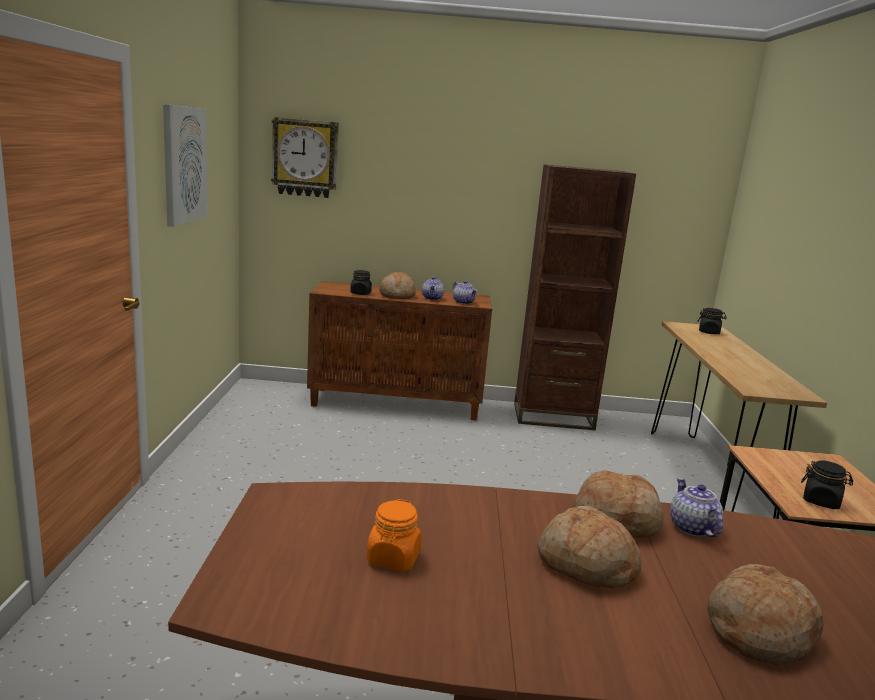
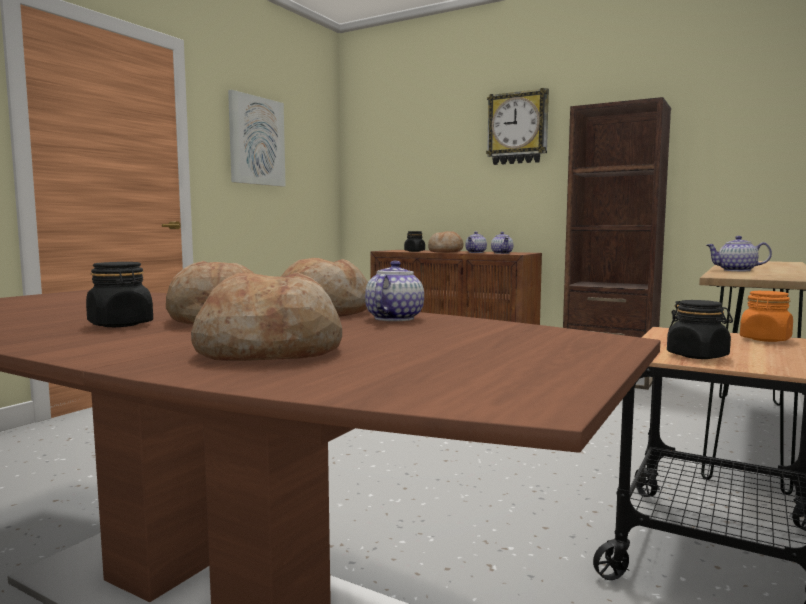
camera: 30 degrees right, 10 degrees down
(305, 158) = (385, 146): wall clock -> wall clock (518, 128)
(393, 558) = (73, 308): orange jar -> orange jar (765, 339)
(709, 332) = (769, 262): black jar -> black jar (121, 324)
(731, 367) = (736, 270): none -> teapot

